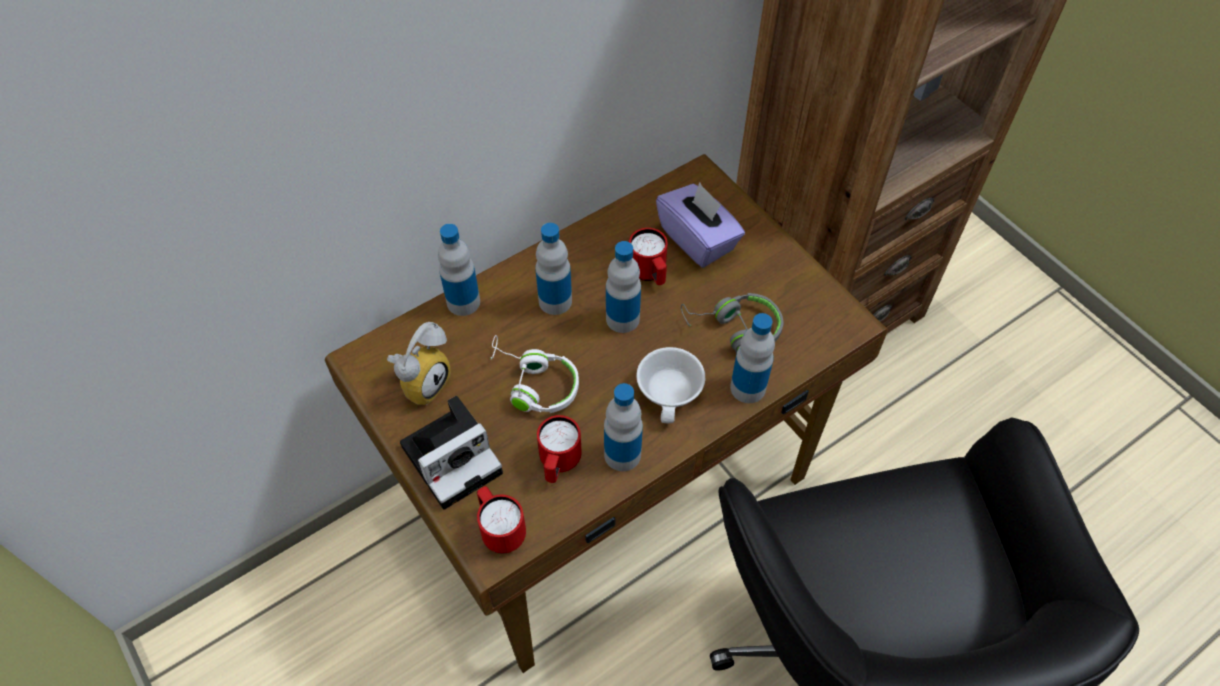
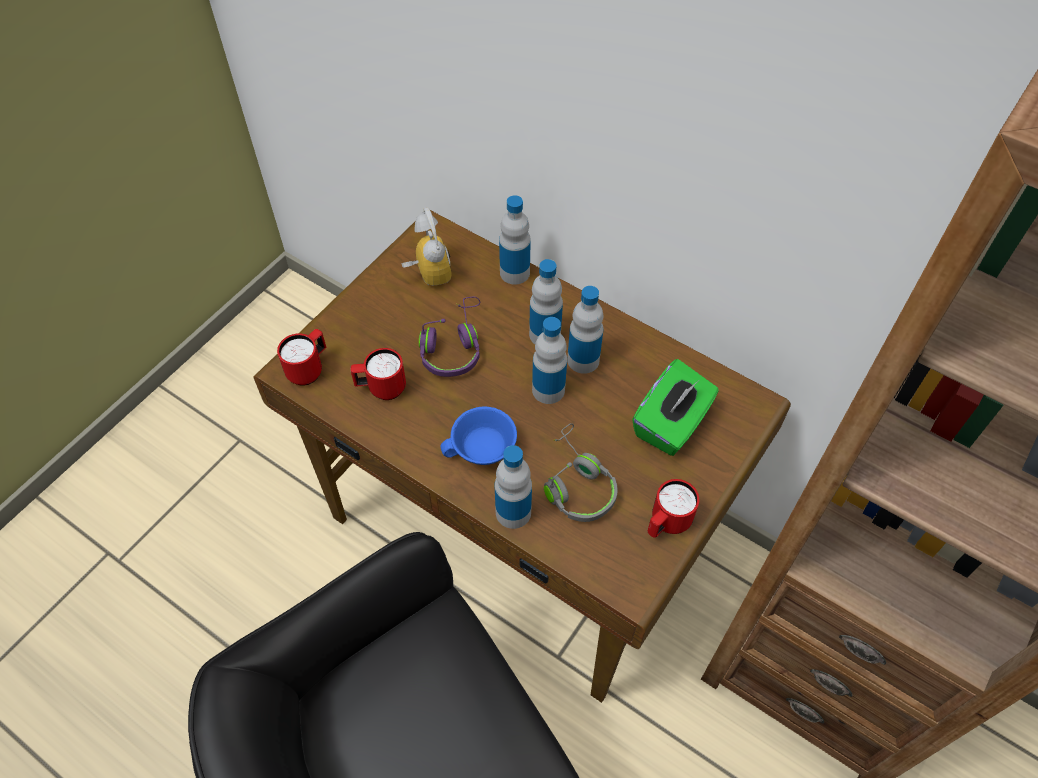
camera: 70 degrees right, 0 degrees up
(422, 381) = (426, 274): alarm clock -> alarm clock turned 120 degrees counterclockwise
(454, 456) = (365, 318): camera -> none
(533, 383) = (453, 346): white headphones -> purple headphones
(622, 454) = (406, 431): bottle -> bottle (583, 360)
(649, 274) = (609, 396): red mug -> red mug (666, 524)
(672, 393) = (482, 451): white cup -> blue cup
(698, 239) = (671, 424): purple tissue box -> green tissue box

